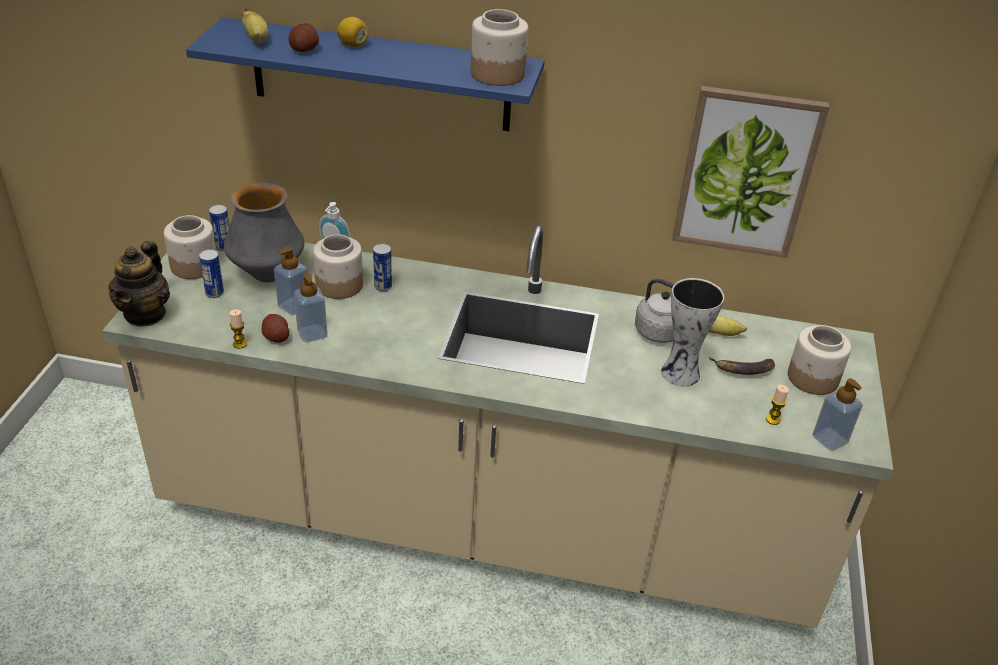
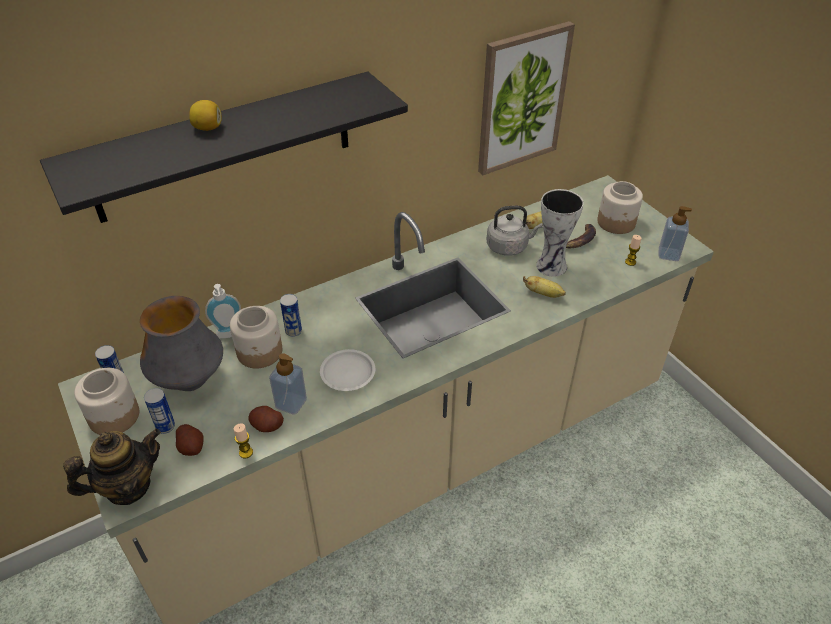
camera: 40 degrees left, 5 degrees up
(145, 314) = (127, 487): teapot -> teapot turned 90 degrees counterclockwise
(256, 39) = (114, 164): banana -> banana (543, 294)
(294, 306) = (247, 392): soap dispenser -> none
(304, 49) = (175, 152): potato -> potato (191, 447)
(380, 75) = (224, 147): blue shelf -> black shelf
(380, 340) = (347, 373): none -> white plate
(497, 74) = (358, 98): jar -> none

